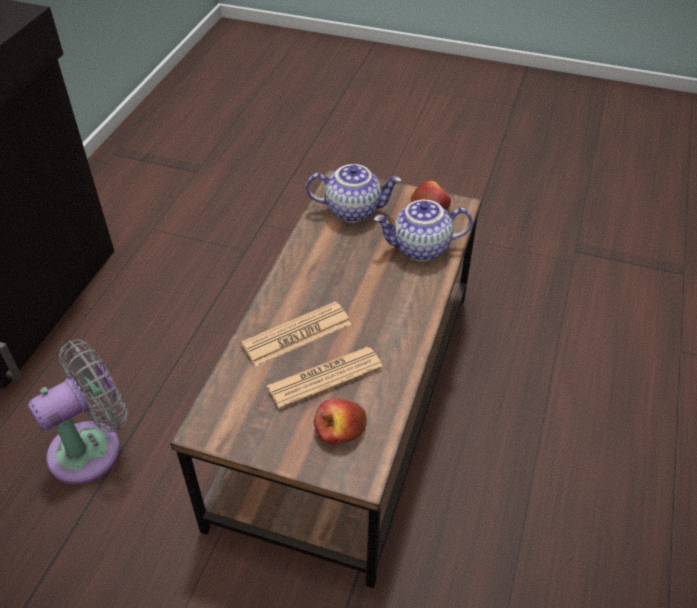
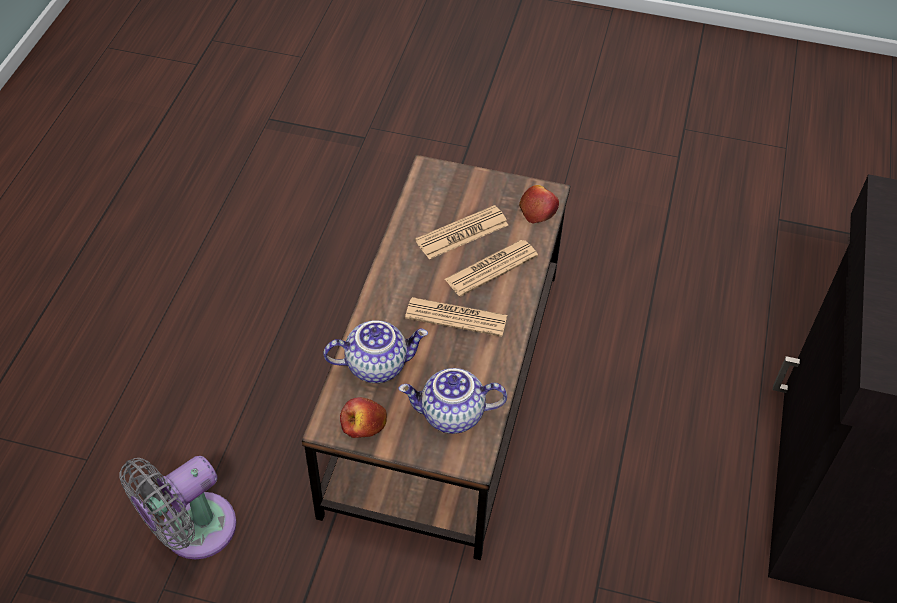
camera: 175 degrees right, 5 degrees up
(92, 448) = (671, 335): grey fan -> grey fan (192, 531)
(340, 429) = (446, 197): apple -> apple (538, 209)
(341, 286) = (456, 317): none -> newspaper

